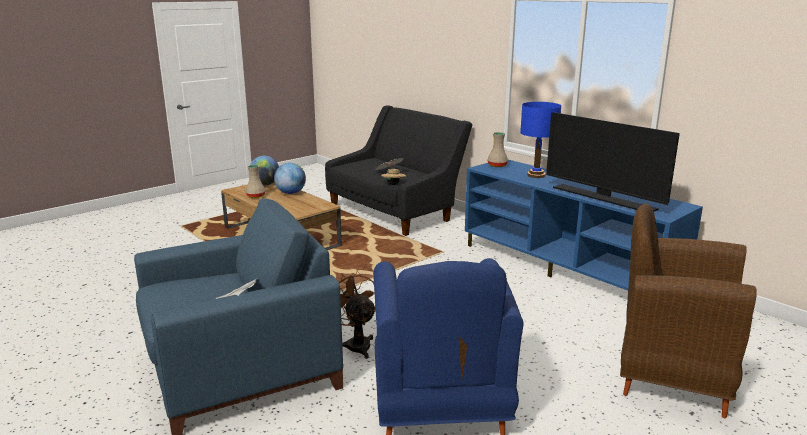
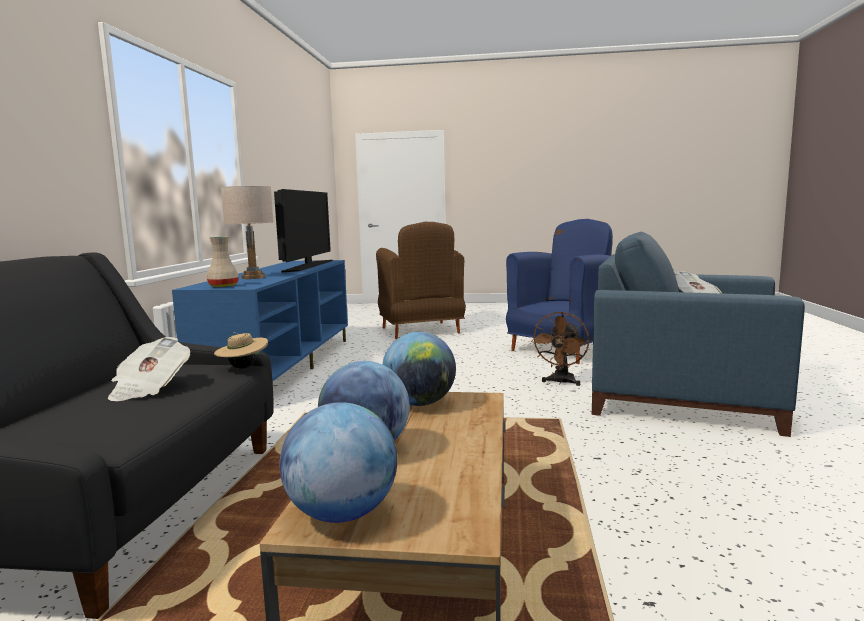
camera: 130 degrees left, 10 degrees down
(255, 196) = (453, 470): beige vase -> none
(307, 207) = (420, 403): none -> globe
(536, 175) = (253, 277): blue table lamp -> beige table lamp

